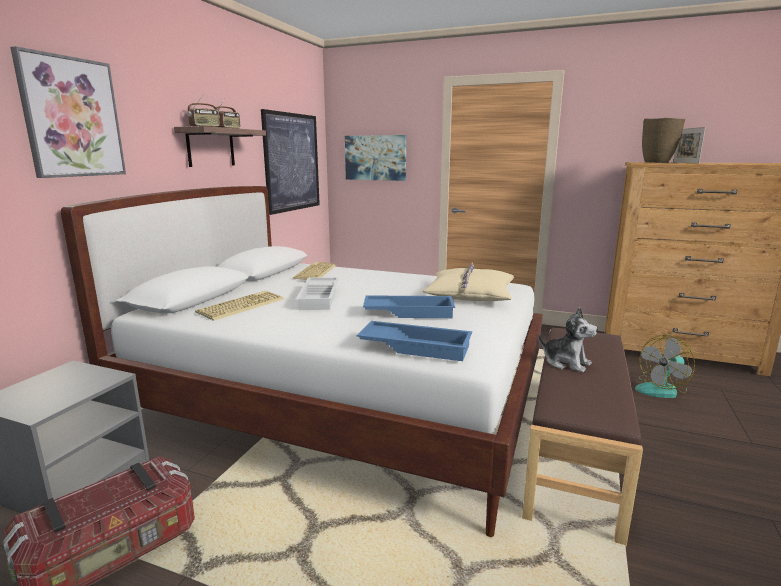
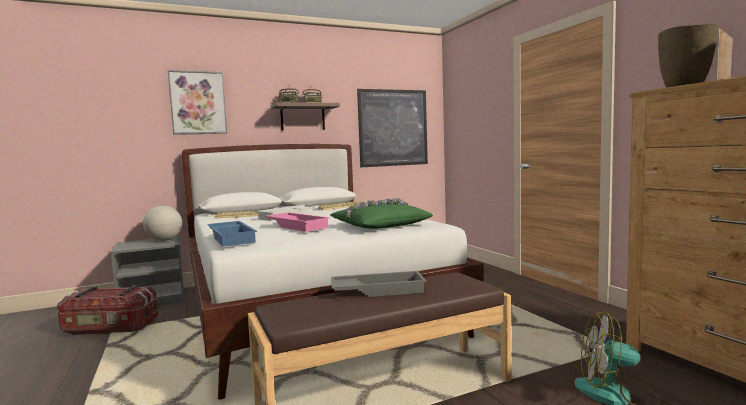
camera: 45 degrees right, 10 degrees down
(75, 374) = (164, 240): none -> globe
(375, 158) = (470, 120): picture -> none
(409, 312) = (298, 226): blue tray -> pink tray
(470, 294) = (380, 225): beige pillow -> green pillow
(566, 363) = (378, 290): plush toy -> grey tray

